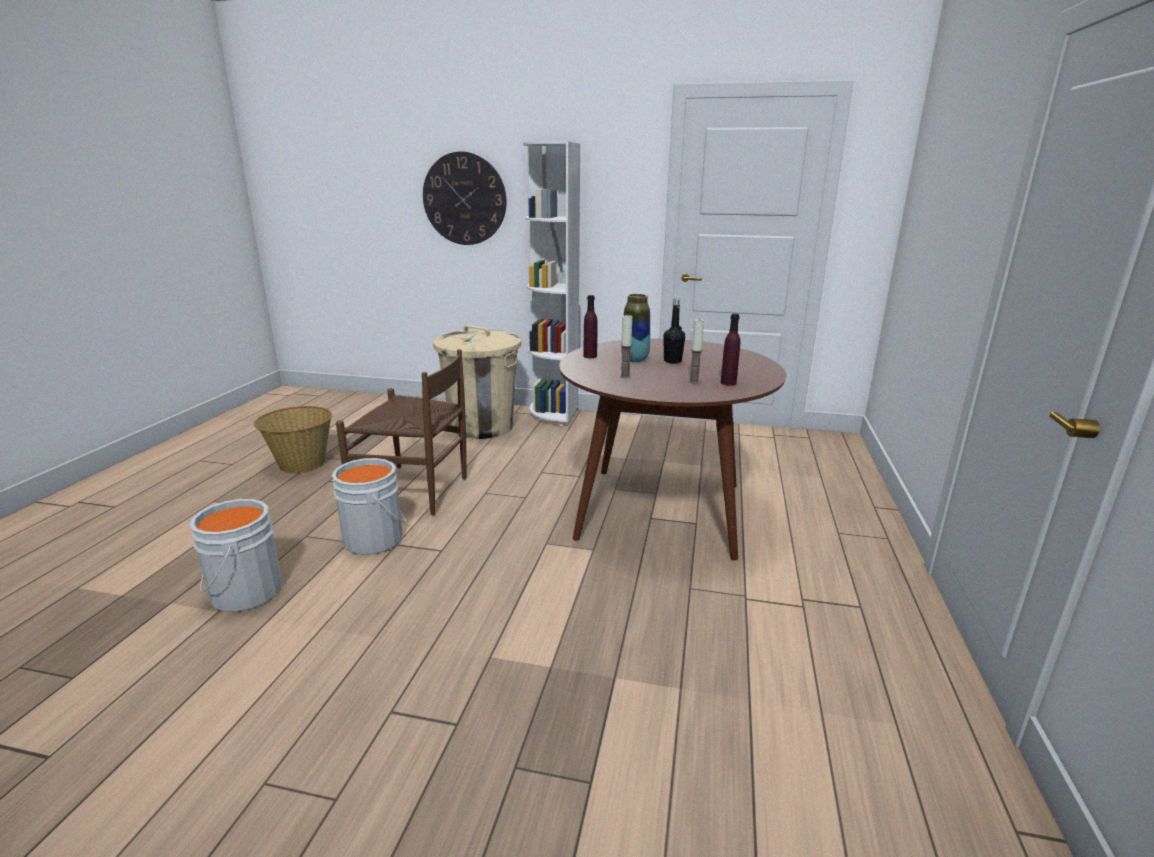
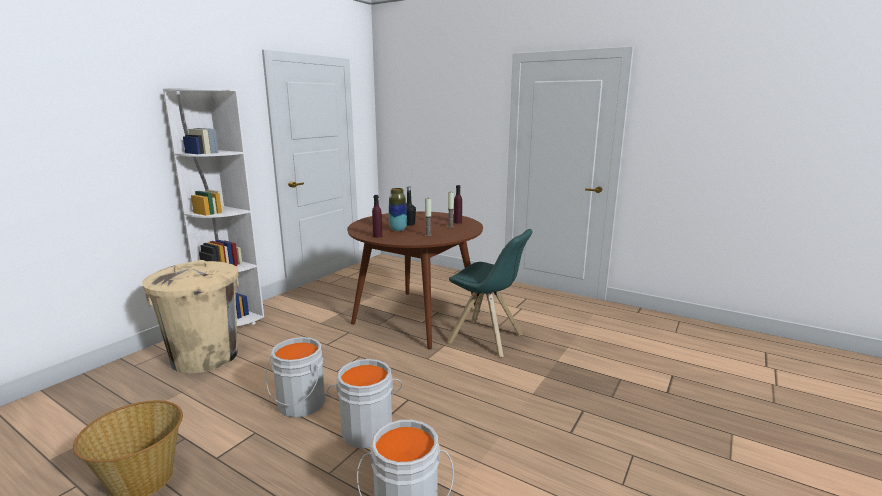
camera: 70 degrees left, 5 degrees down
(414, 491) = (299, 404): brown chair -> grey bucket
(464, 199) = (91, 144): wall clock -> none
(641, 584) = (486, 339): none -> turquoise chair

